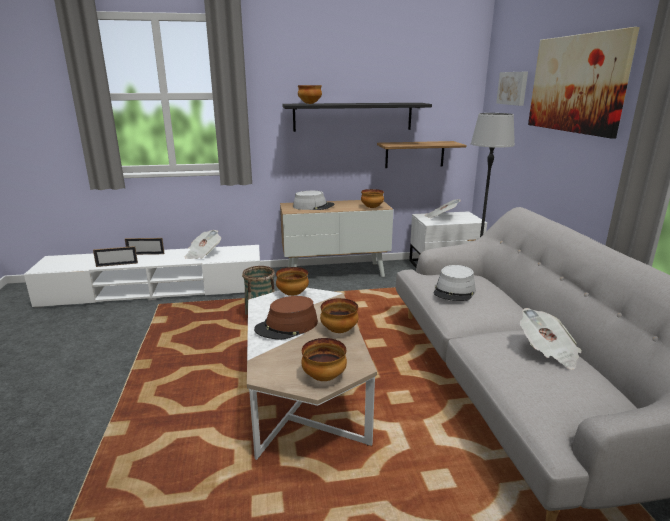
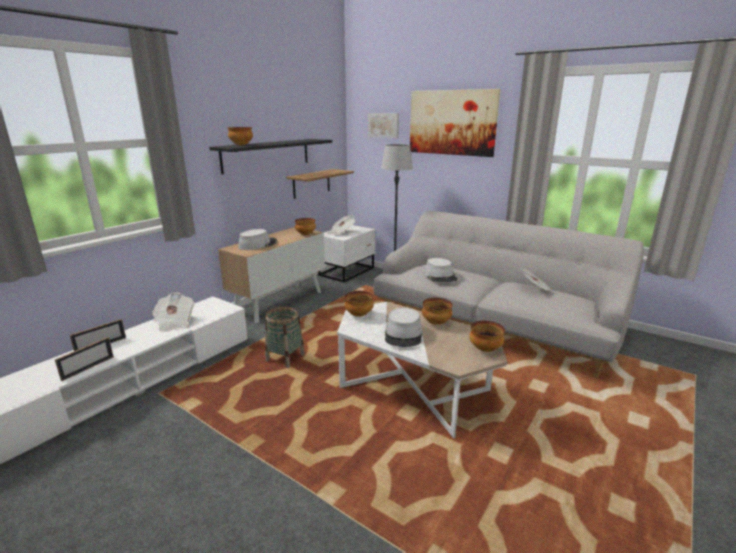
camera: 45 degrees left, 0 degrees up
(287, 326) = (403, 335): brown hat -> grey hat

